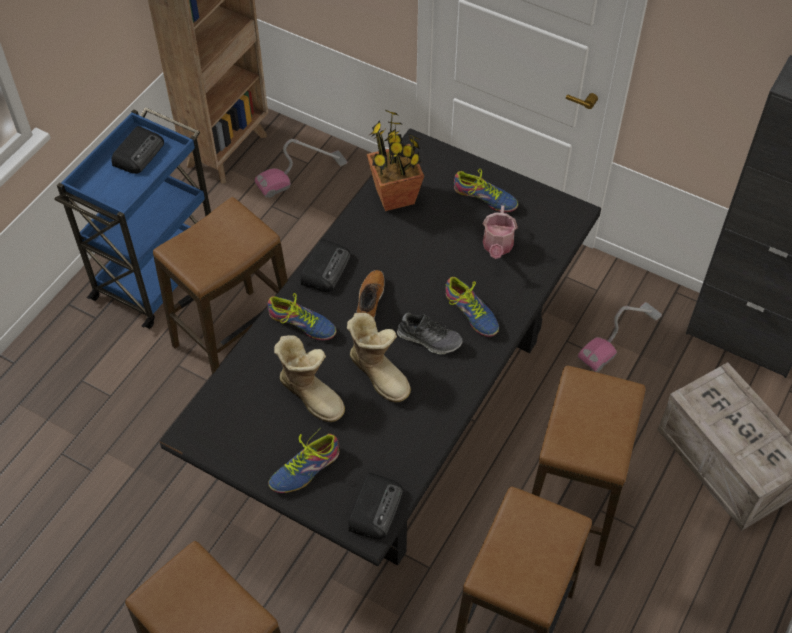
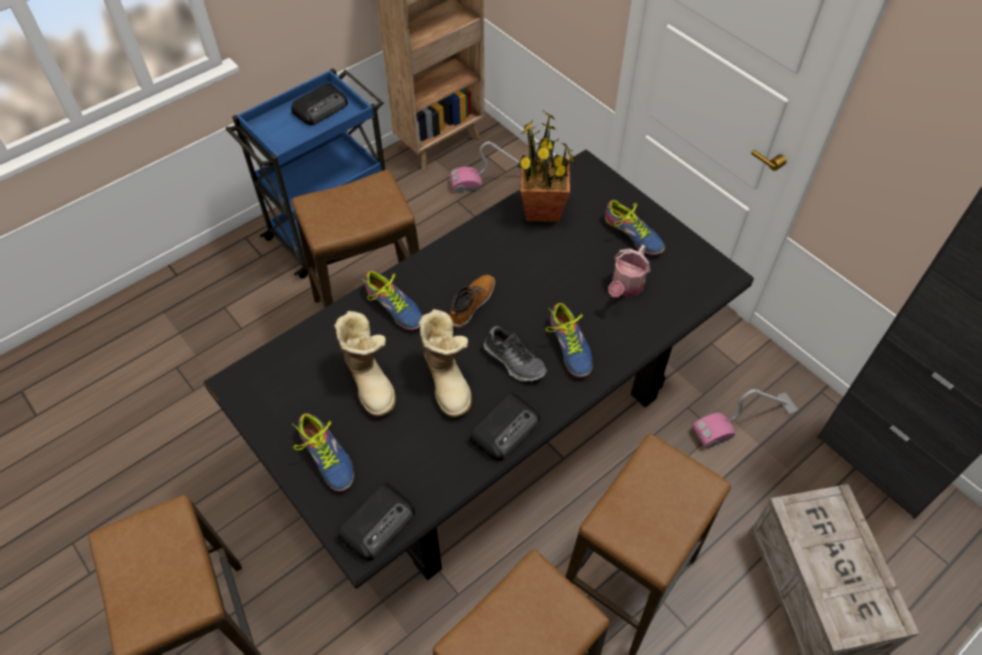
camera: 20 degrees right, 0 degrees up
(305, 469) = (327, 457): shoe -> shoe turned 105 degrees counterclockwise
(325, 268) = (443, 259): radio -> radio (505, 428)

